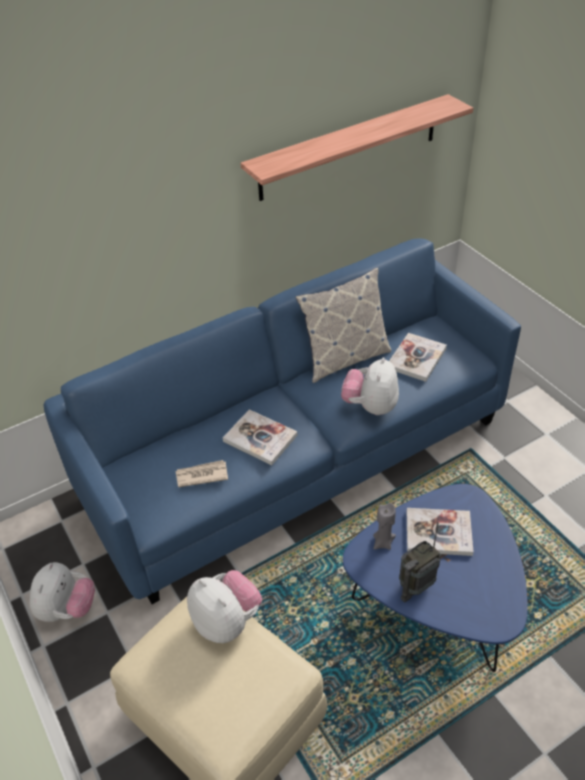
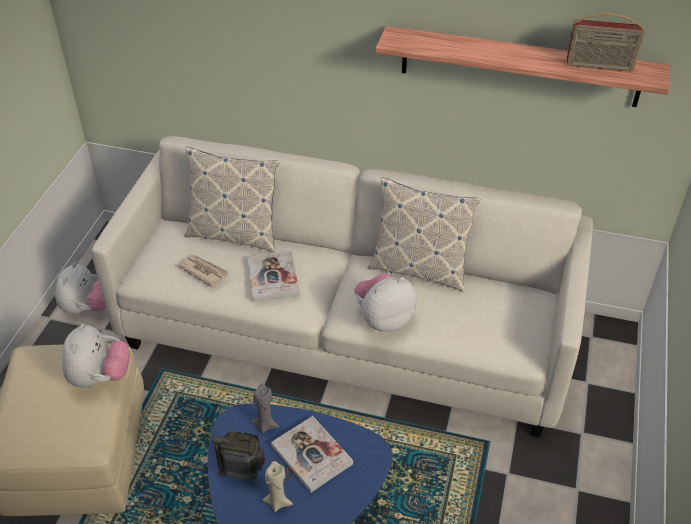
camera: 45 degrees right, 0 degrees up
(67, 609) = (87, 308): plush toy -> plush toy turned 45 degrees counterclockwise
(182, 432) = (234, 234): none -> pillow
(295, 456) = (346, 331): blue sofa -> white sofa
(416, 115) = (599, 66): none -> radio
(416, 358) = (474, 312): book -> none
(463, 580) = (278, 501): none -> beige candle

